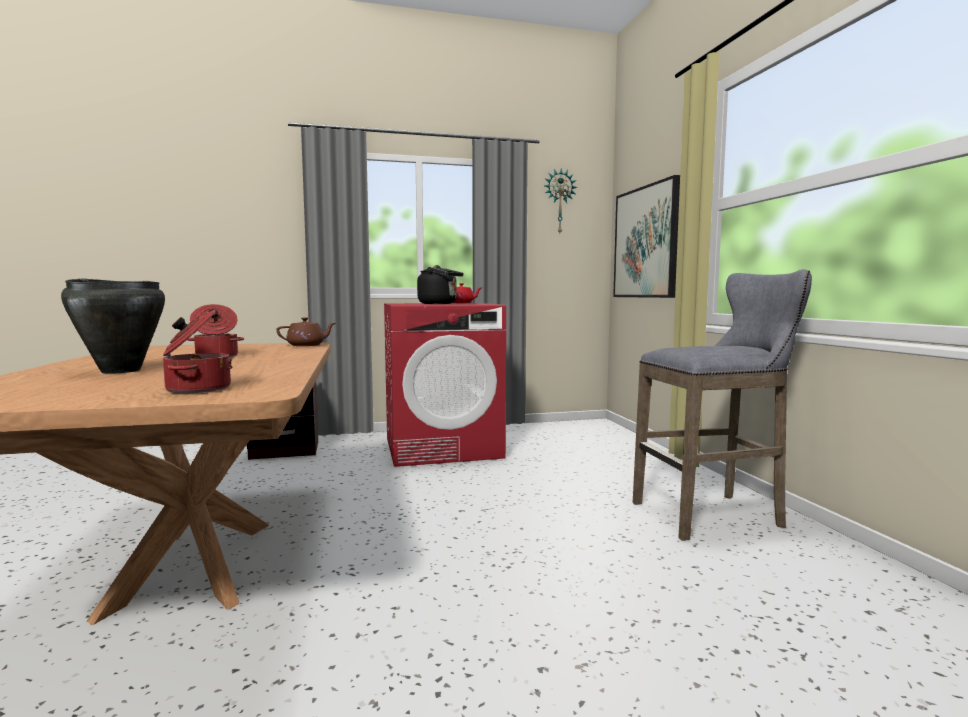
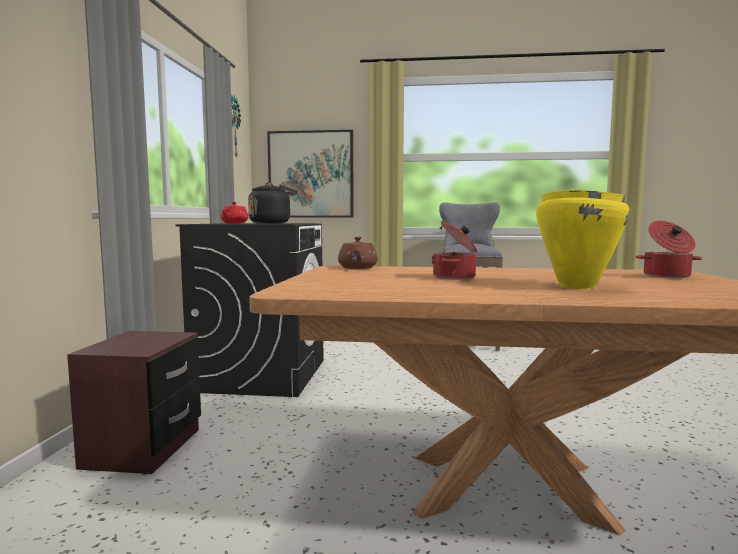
camera: 70 degrees left, 0 degrees up
(121, 371) = (576, 286): black cooking pot -> yellow cooking pot
(443, 448) = (261, 375): red washing machine -> black washing machine

